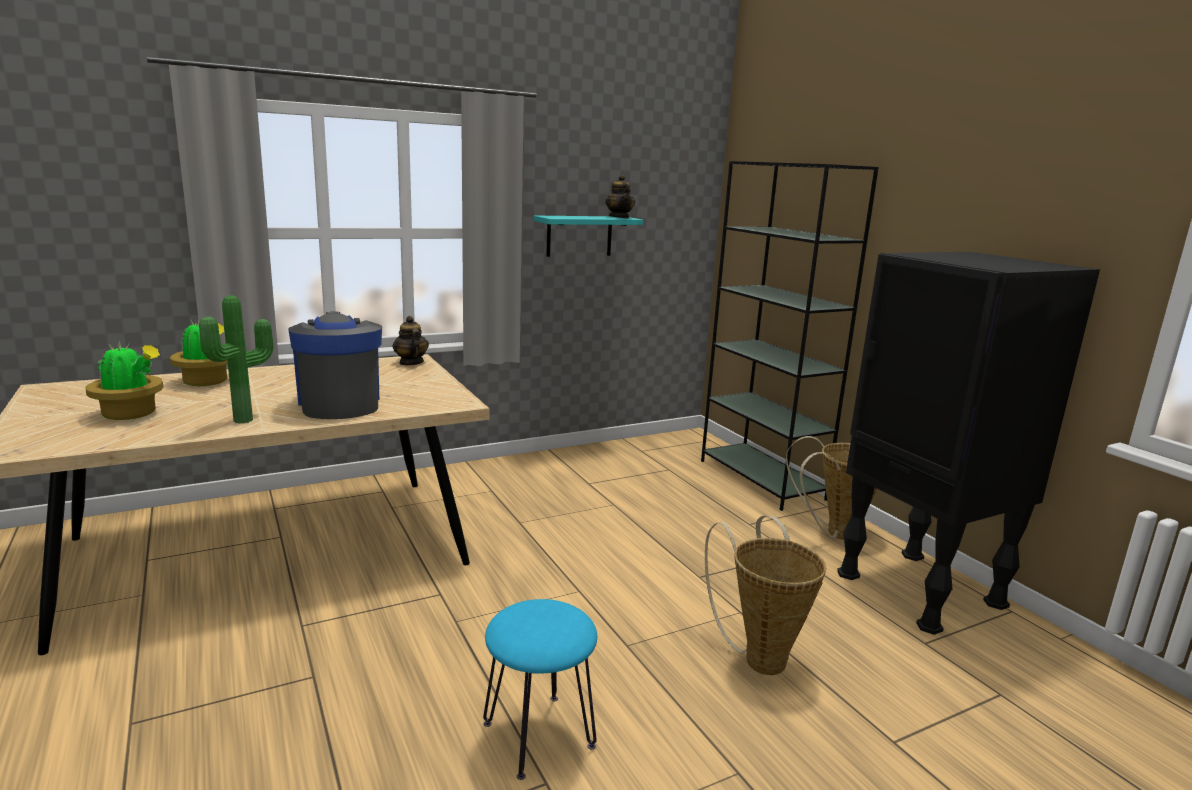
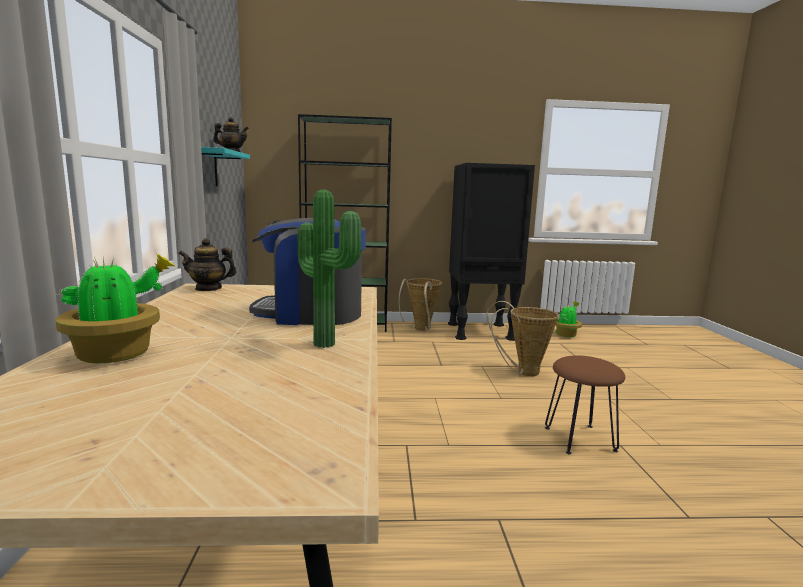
camera: 65 degrees left, 5 degrees down
(131, 414) = (218, 393): potted plant -> potted plant (566, 334)
(539, 735) = (580, 439): turquoise stool -> brown stool

